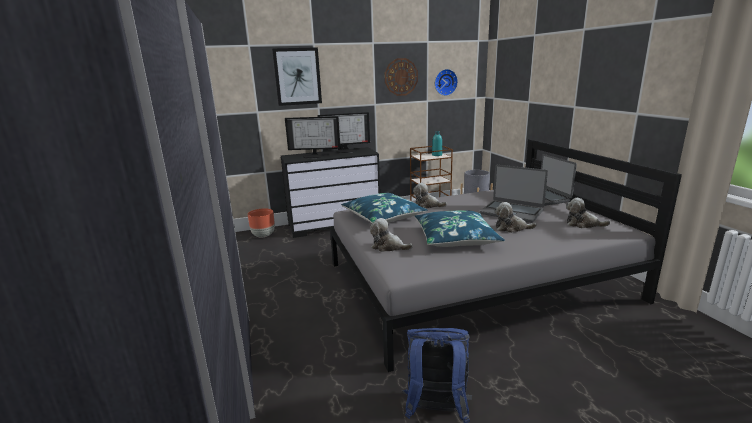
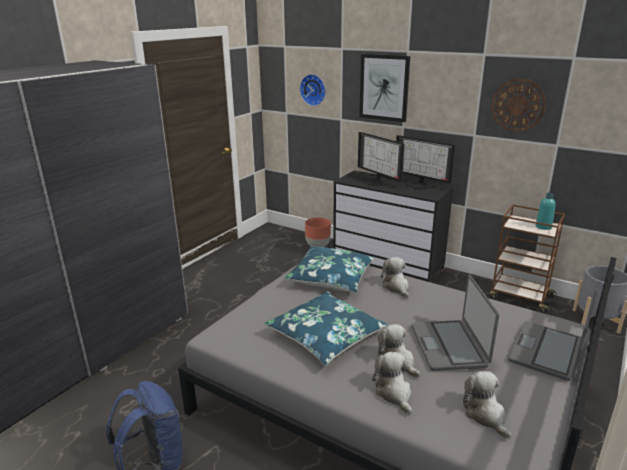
camera: 50 degrees right, 5 degrees up
(388, 247) = (264, 308): plush toy -> plush toy (394, 393)
(445, 82) = (593, 123): wall clock -> wall clock (314, 89)

